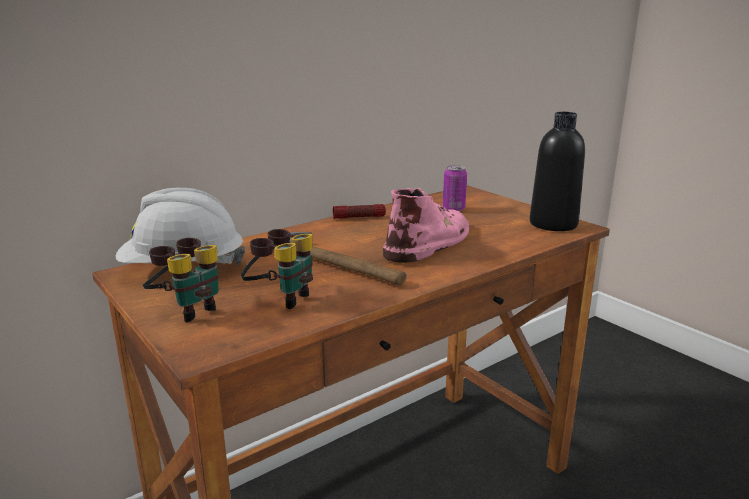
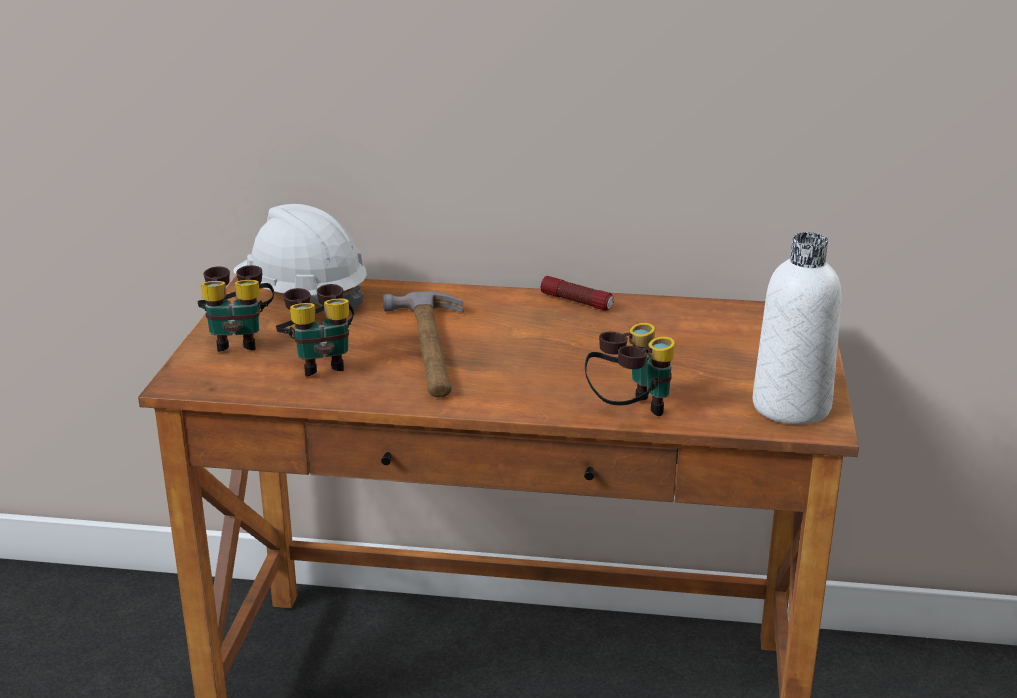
camera: 45 degrees right, 5 degrees up
(430, 242) = (580, 365): pink boot -> none
(453, 209) = (714, 334): can -> none
(502, 252) = (629, 412): none -> binoculars
(553, 224) = (791, 407): black bottle -> white bottle

